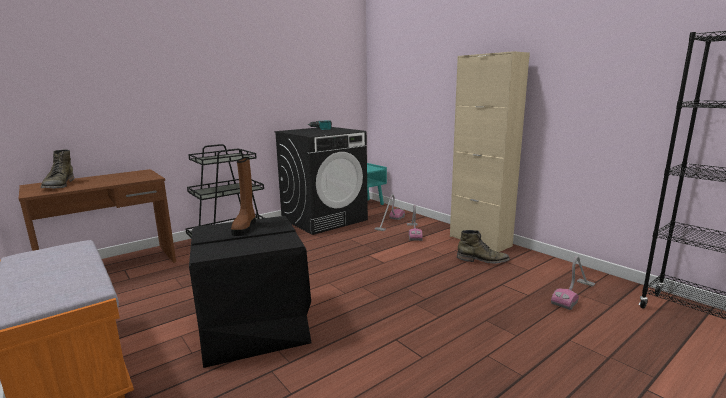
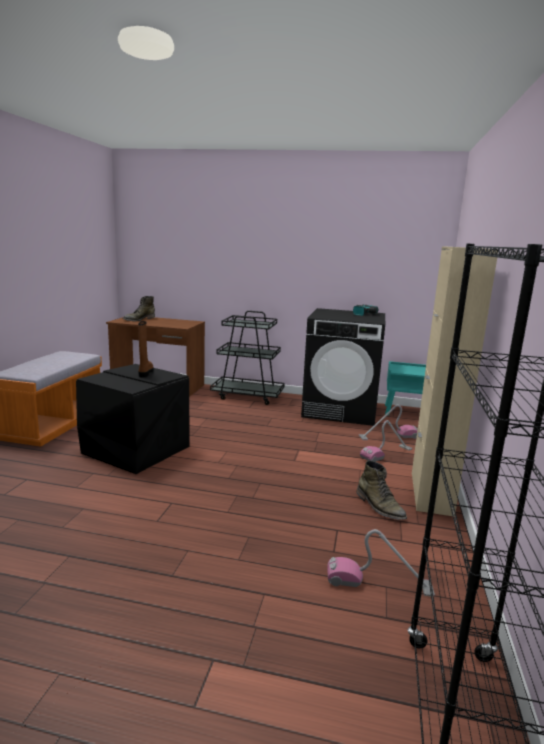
camera: 50 degrees right, 0 degrees up
(245, 227) = (145, 372): brown boot -> brown boot turned 120 degrees clockwise

